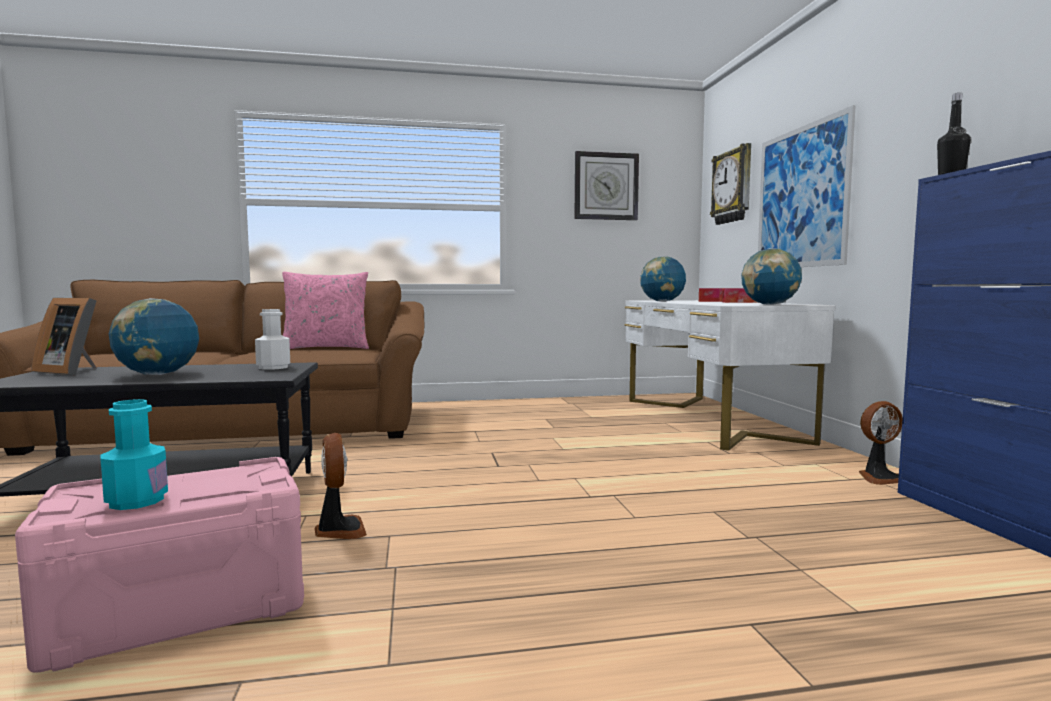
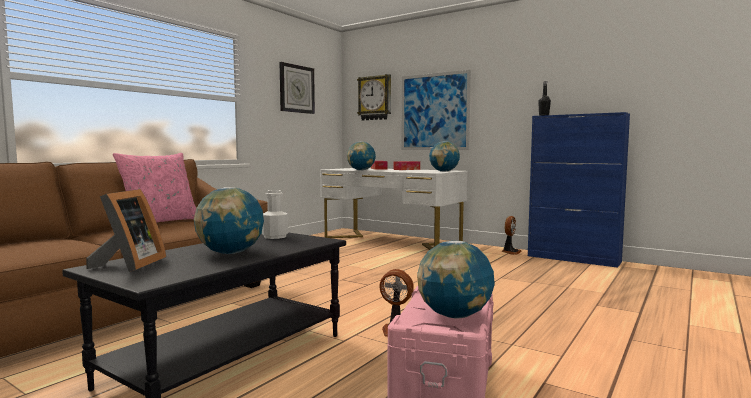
camera: 45 degrees left, 0 degrees up
(73, 371) = (129, 265): picture frame -> picture frame turned 60 degrees counterclockwise
(136, 501) = (454, 315): turquoise bottle -> globe

